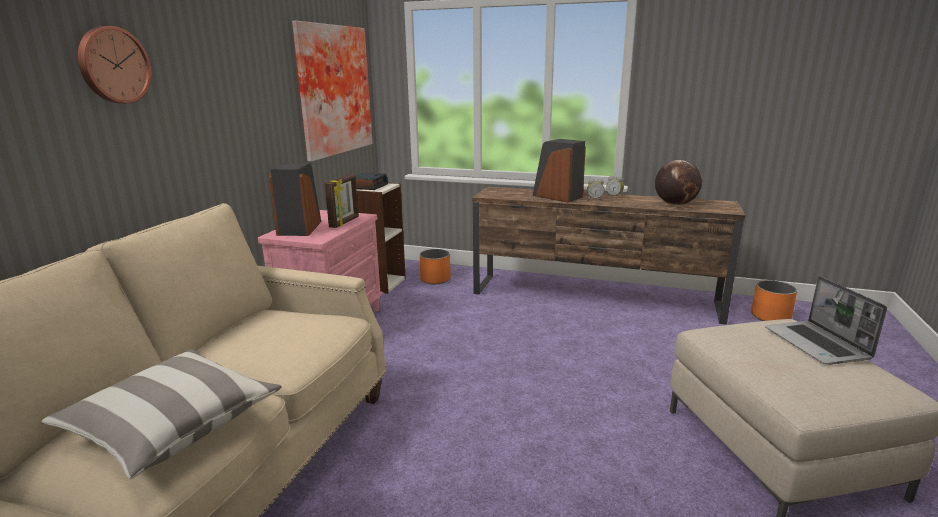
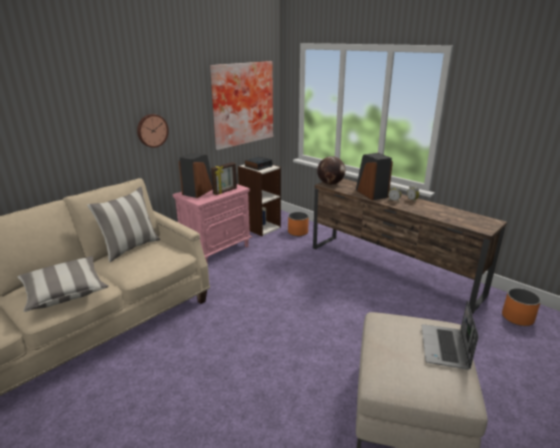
camera: 25 degrees right, 5 degrees up
(113, 65) = (88, 104): wall clock -> wall clock (152, 130)
(237, 329) = (130, 248): none -> pillow
(675, 204) = (449, 215): globe -> globe (330, 184)

